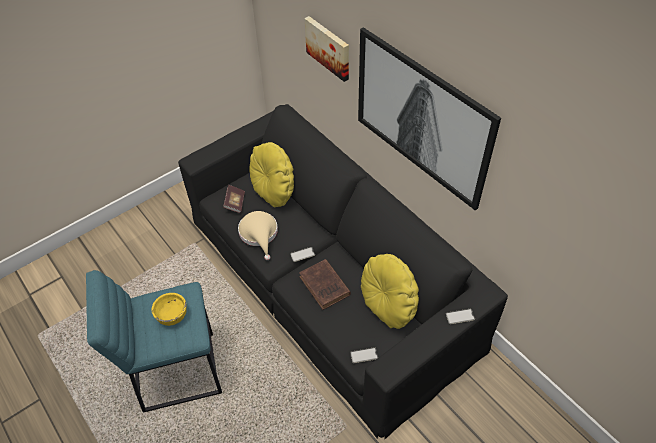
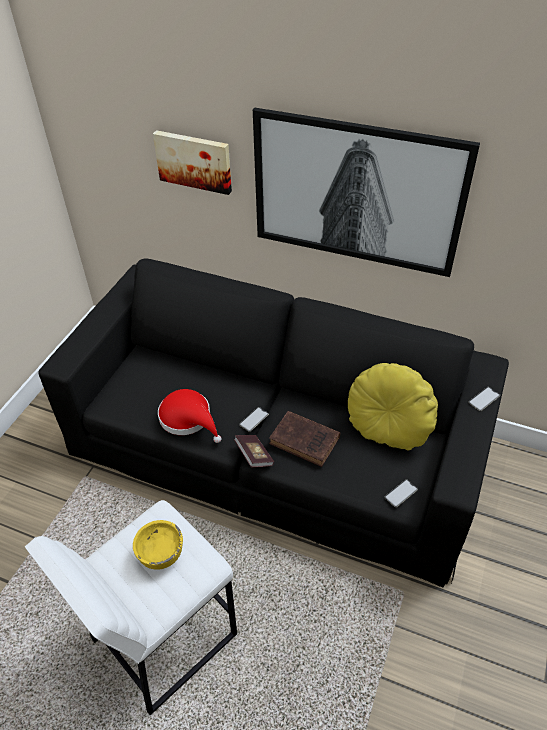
camera: 30 degrees left, 5 degrees down
(176, 372) = (161, 640): blue stool -> white stool
(235, 203) = (133, 397): book -> book (254, 456)
(259, 234) = (188, 419): beige hat -> red hat
(274, 193) = (173, 368): yellow pillow -> none

